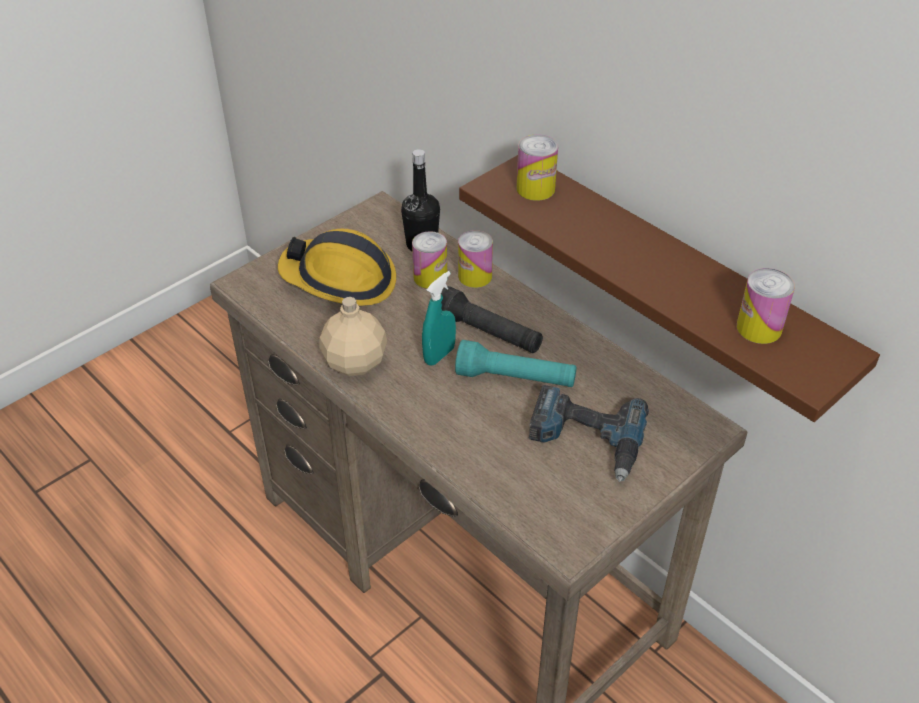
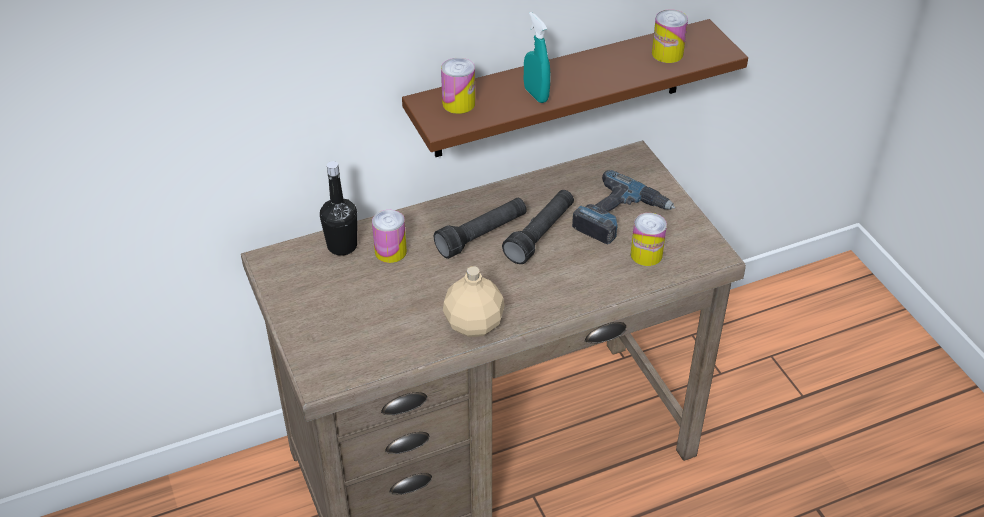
camera: 70 degrees left, 0 degrees up
(340, 280) = (359, 310): hard hat -> none
(439, 355) = (492, 270): turquoise spray bottle -> turquoise spray bottle (536, 95)
(475, 276) = (406, 224): can -> can (646, 254)
(515, 379) = (540, 234): turquoise flashlight -> black flashlight

